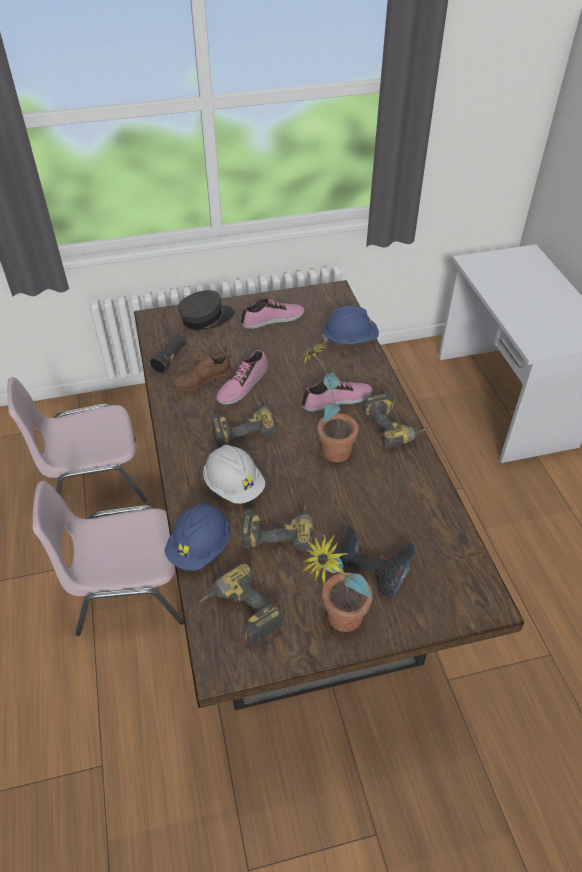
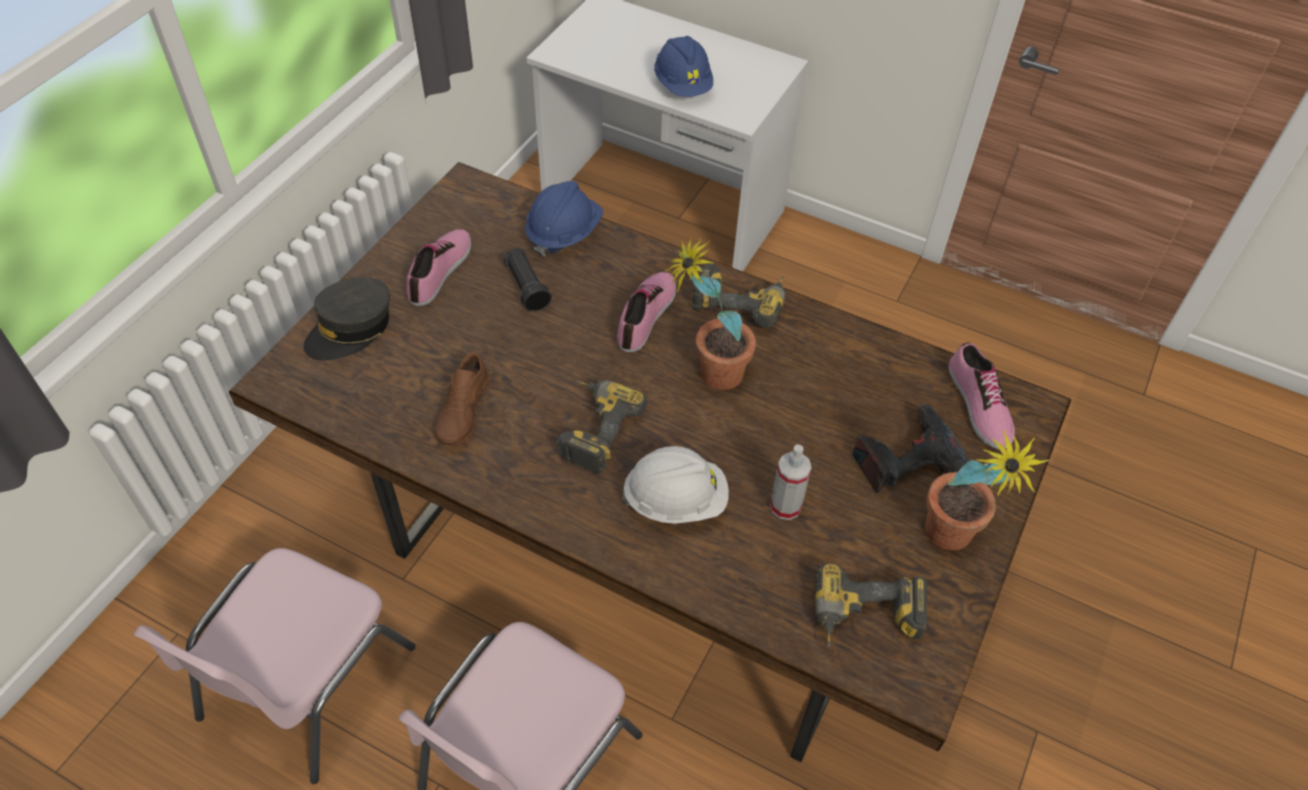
camera: 50 degrees left, 5 degrees up
(170, 359) = (382, 417): black flashlight -> black flashlight (526, 287)
(200, 547) = (737, 597): blue hard hat -> blue hard hat (683, 85)
(206, 318) = (350, 329): grey cap -> grey cap turned 150 degrees counterclockwise
(242, 384) = (518, 378): shoe -> shoe (977, 405)
(279, 531) = (785, 506): power drill -> spray bottle

